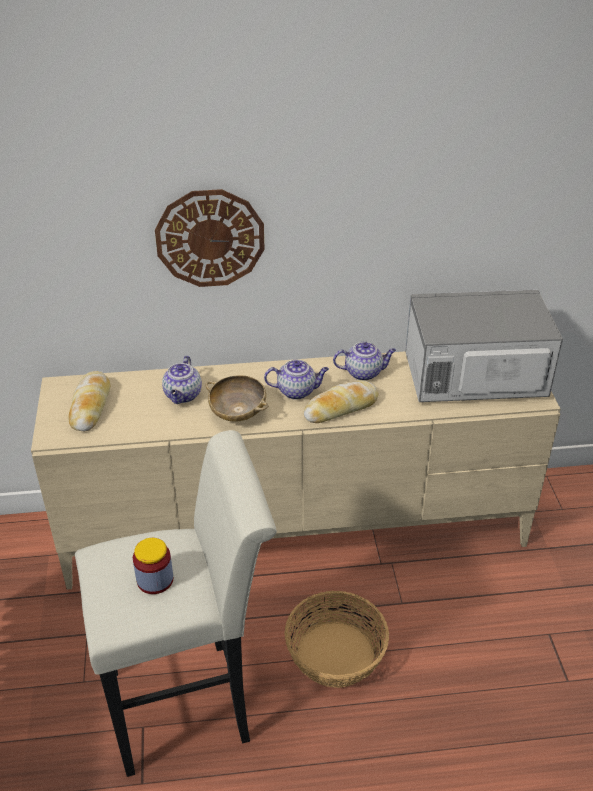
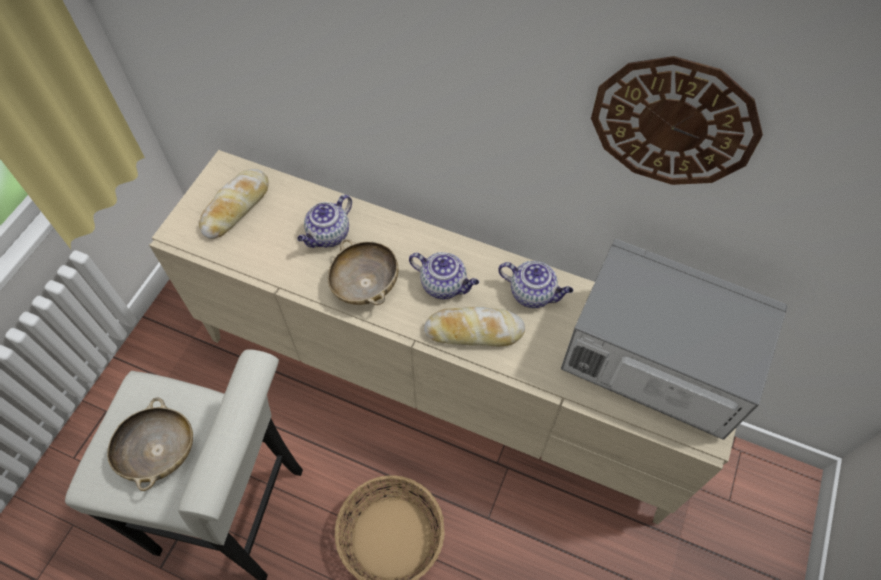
camera: 30 degrees right, 20 degrees up
(155, 580) = (160, 452): jar -> beige bowl
(210, 238) = (383, 84): wall clock -> wall clock (673, 123)

